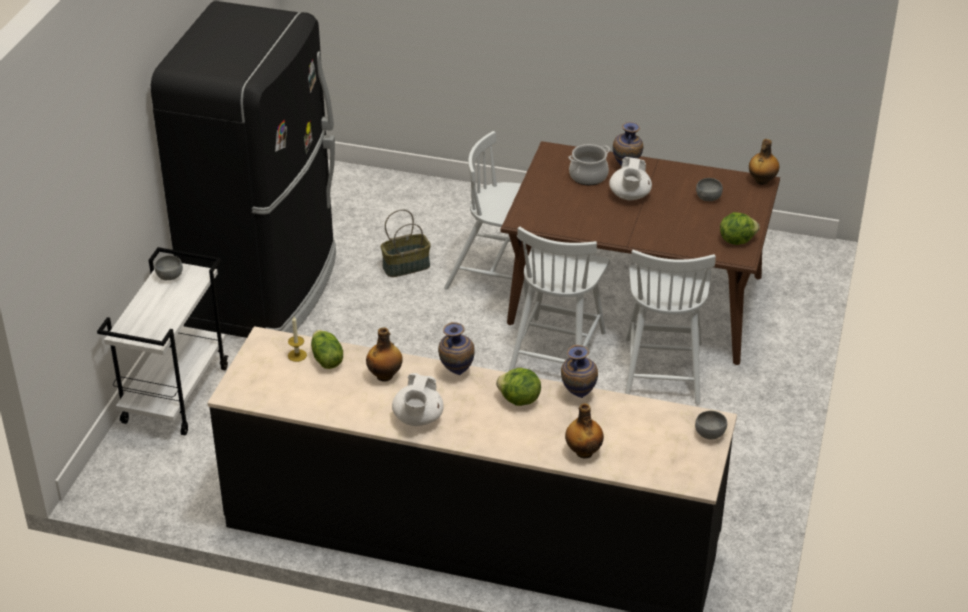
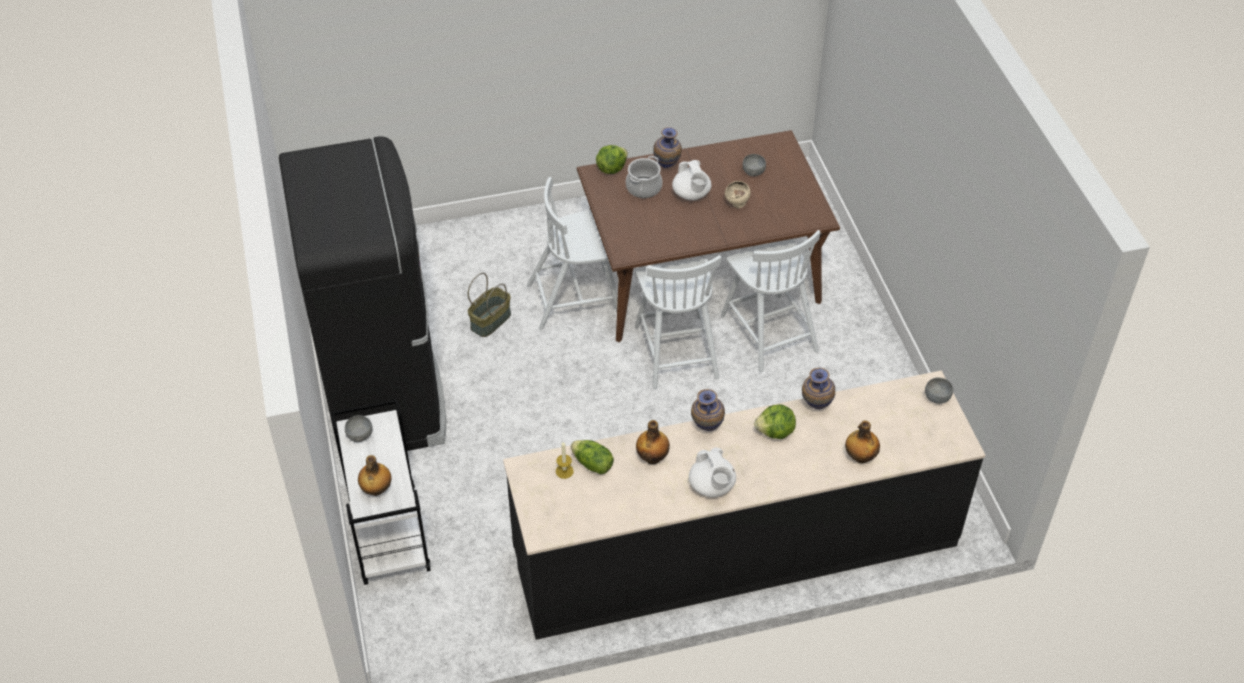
camera: 30 degrees left, 10 degrees up
(667, 218) = (737, 204): none -> beige bowl
(736, 240) = (805, 204): lettuce -> lettuce (611, 168)
(761, 181) = (781, 139): bottle -> bottle (376, 490)

